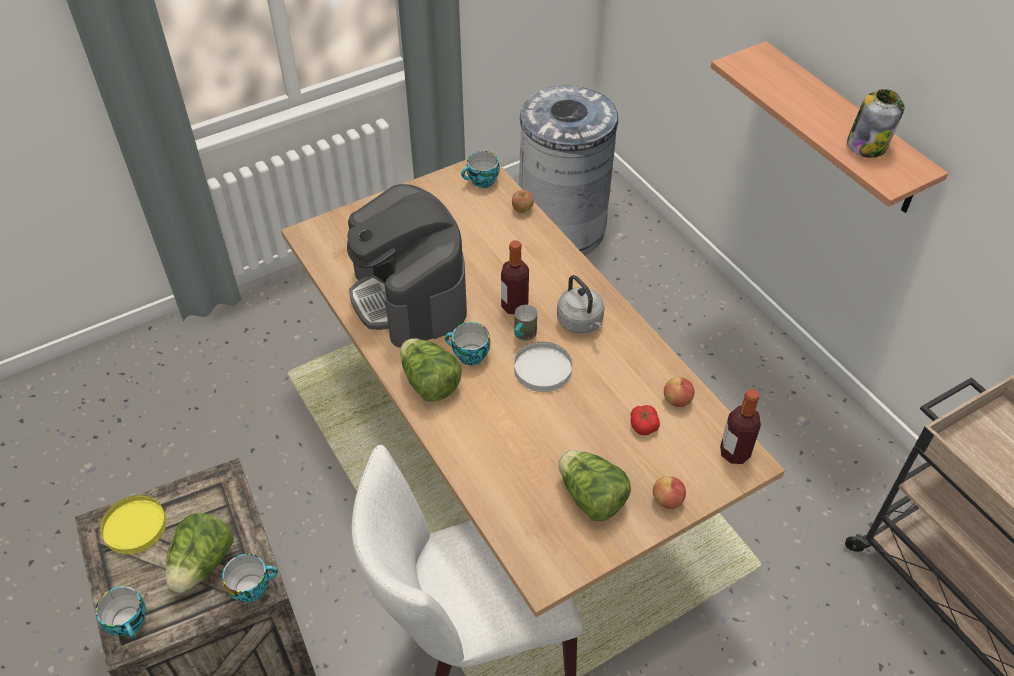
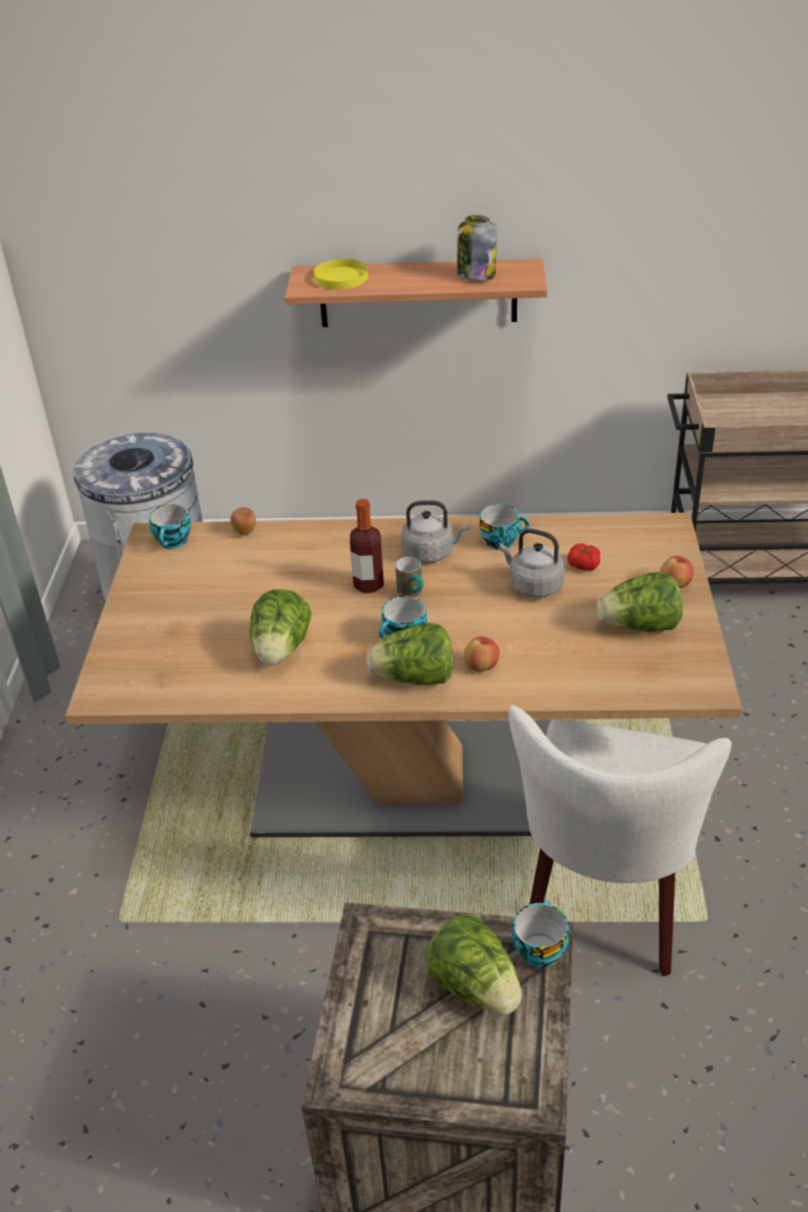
camera: 55 degrees left, 10 degrees down
(130, 623) = (511, 1089): cup -> cup (502, 540)
(134, 526) = (368, 1041): yellow plate -> yellow plate (340, 278)
(409, 296) = (281, 650): coffee machine -> lettuce
(543, 369) = (466, 597): white plate -> none
(589, 404) = (533, 585): none -> grey kettle
(677, 400) = (572, 536): apple -> apple (481, 666)
(734, 453) = (653, 529): bottle -> none

